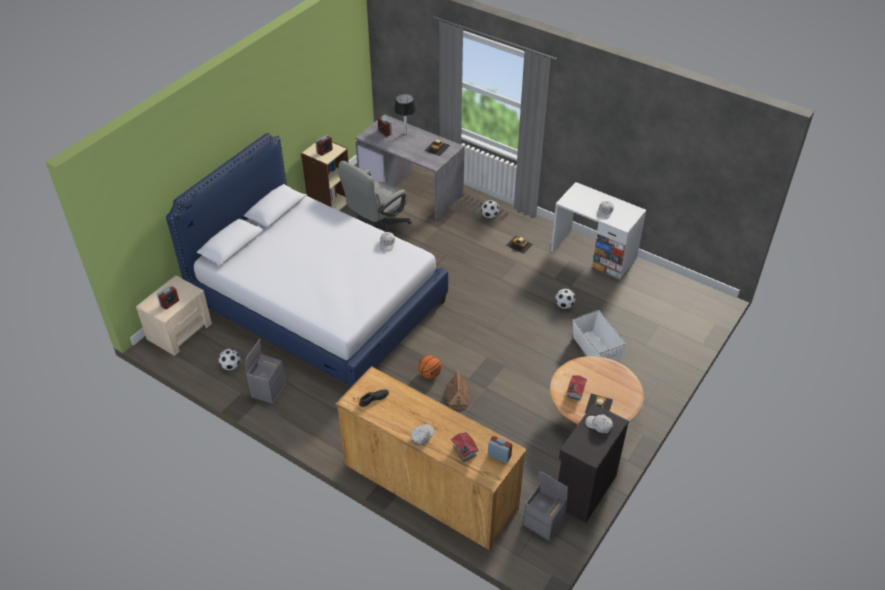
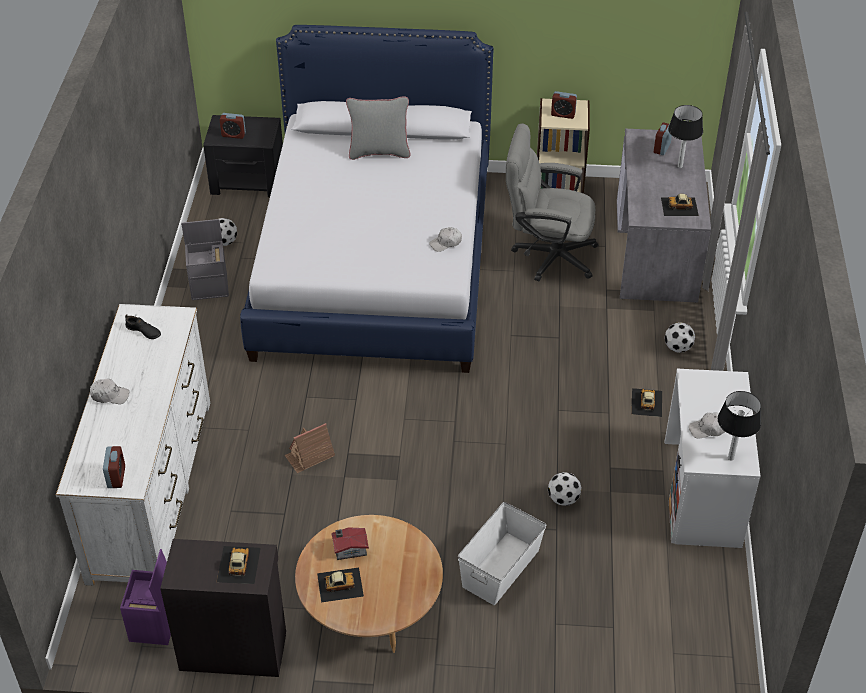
camera: 60 degrees right, 0 degrees up
(180, 331) = (248, 180): beige nightstand -> black nightstand
(277, 238) = (379, 152): none -> grey pillow
(429, 374) = (330, 413): basketball -> none
(430, 486) = (151, 488): brown dresser -> white dresser
(464, 452) = (105, 442): toy house -> none
(544, 523) = (154, 625): grey storage box -> purple storage box
(599, 425) = (238, 565): white cap -> toy car
(629, 213) = (731, 458): none -> table lamp

